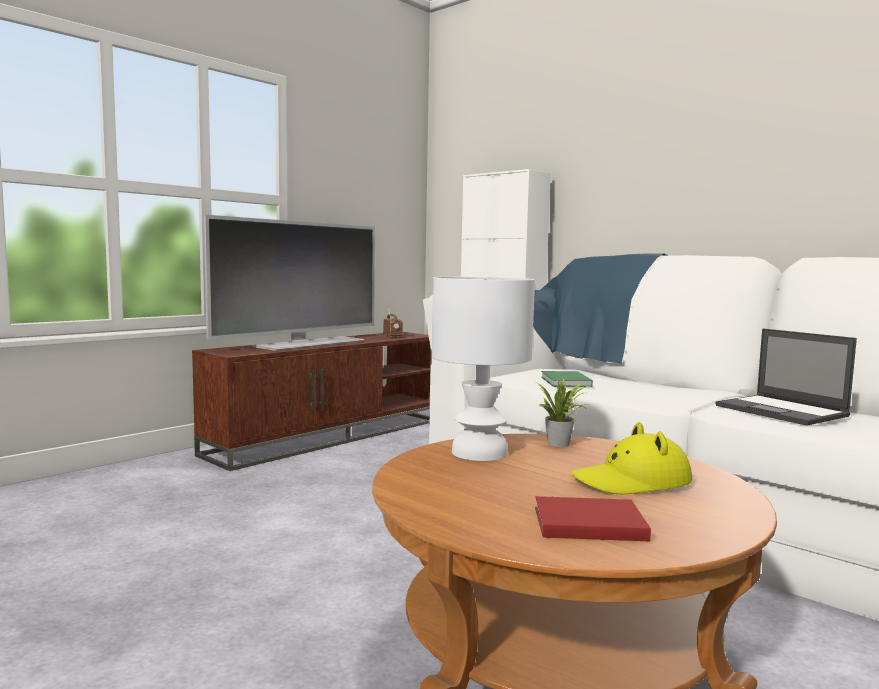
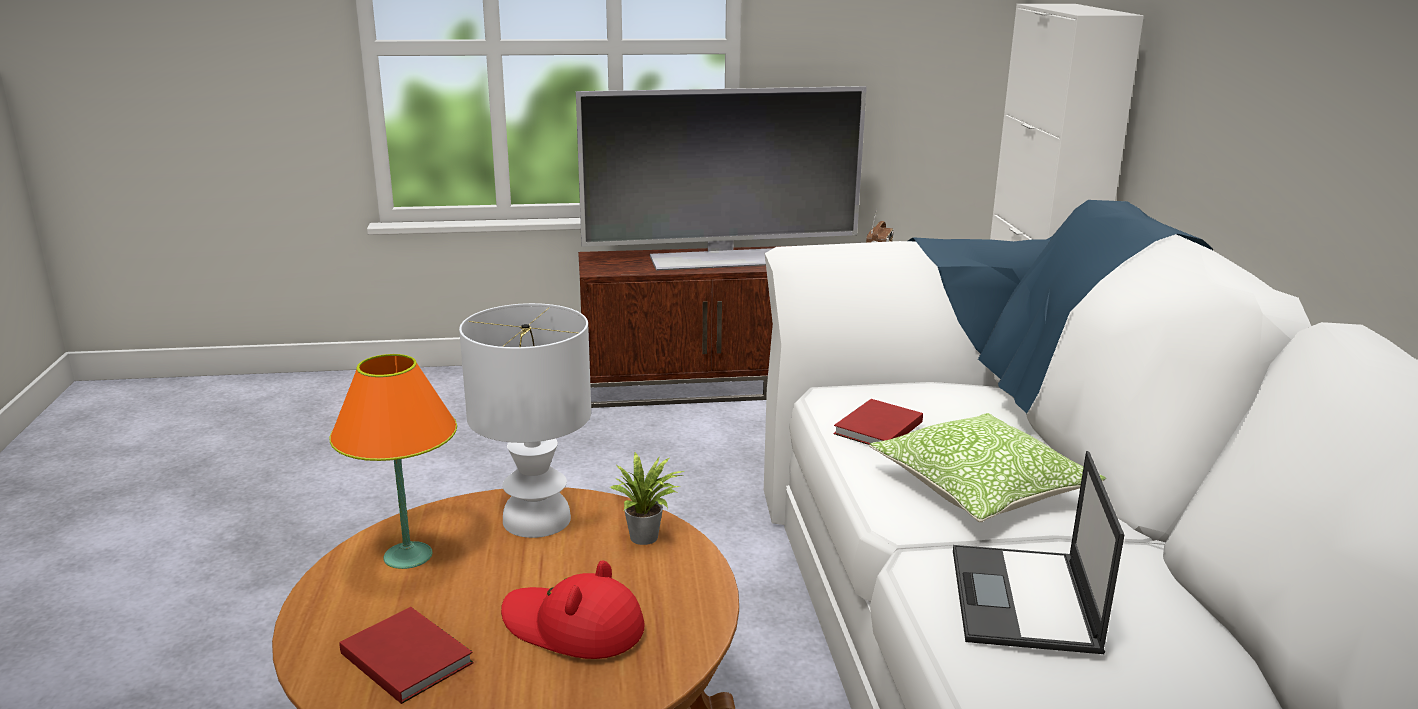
camera: 40 degrees right, 15 degrees up
(445, 486) = (408, 555): none -> orange table lamp
(565, 382) = (876, 428): green book -> red book
(632, 481) = (573, 627): yellow hat -> red hat
(661, 391) = (981, 489): none -> pillow

